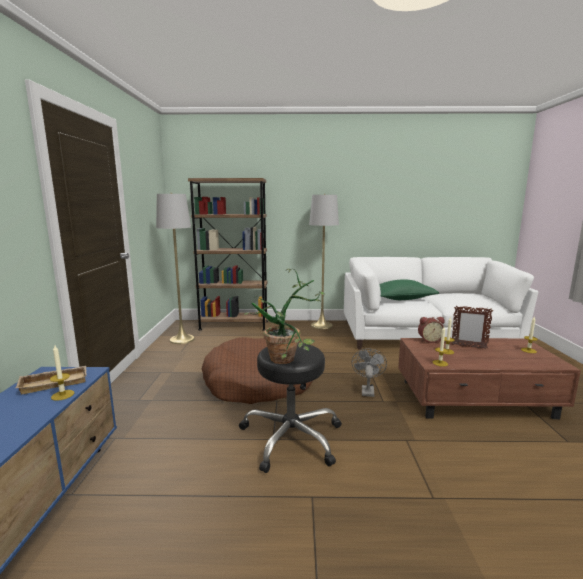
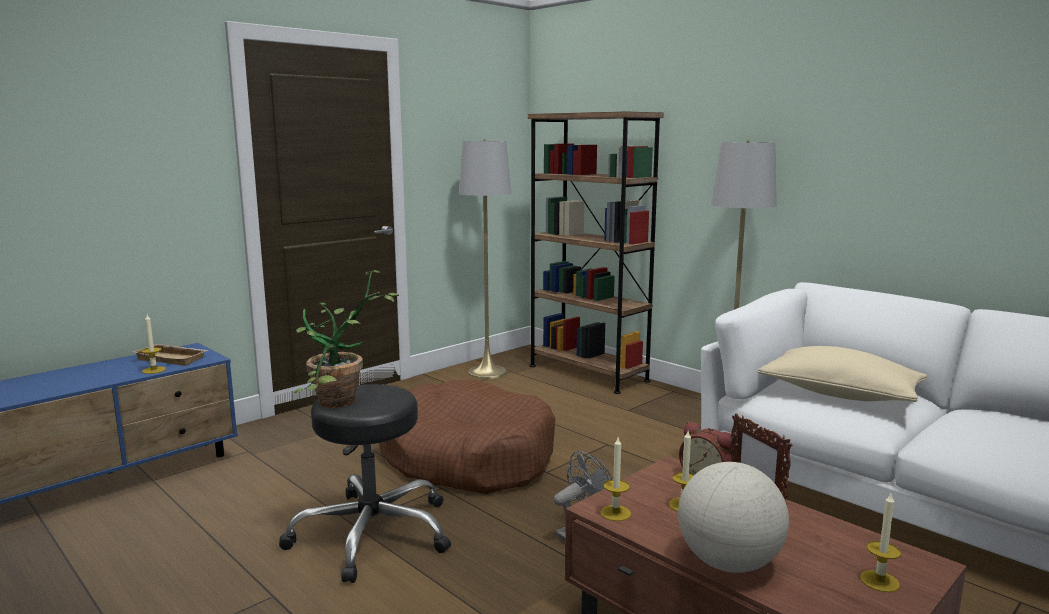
camera: 45 degrees right, 0 degrees up
(401, 299) = (839, 394): green pillow -> beige pillow
(499, 363) = (729, 563): none -> globe

